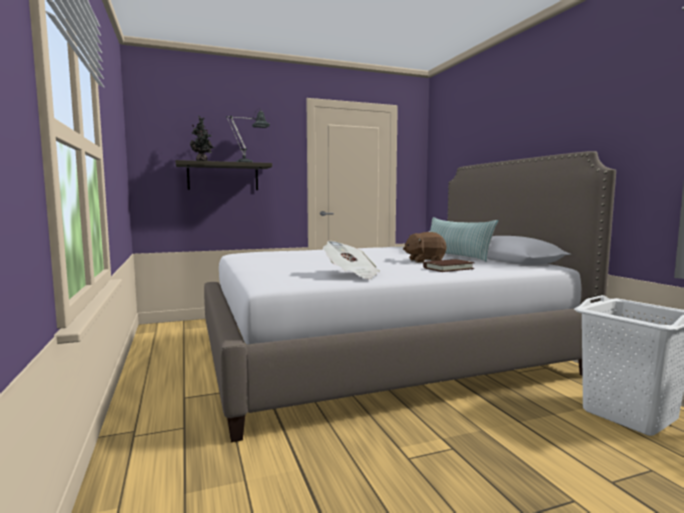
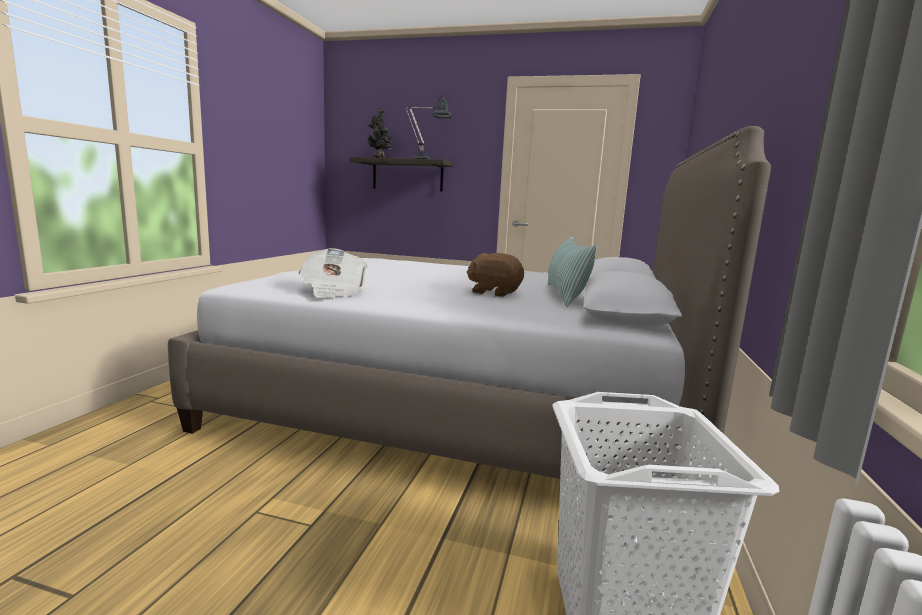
camera: 35 degrees right, 5 degrees up
(448, 268) = (468, 304): brown book -> none

